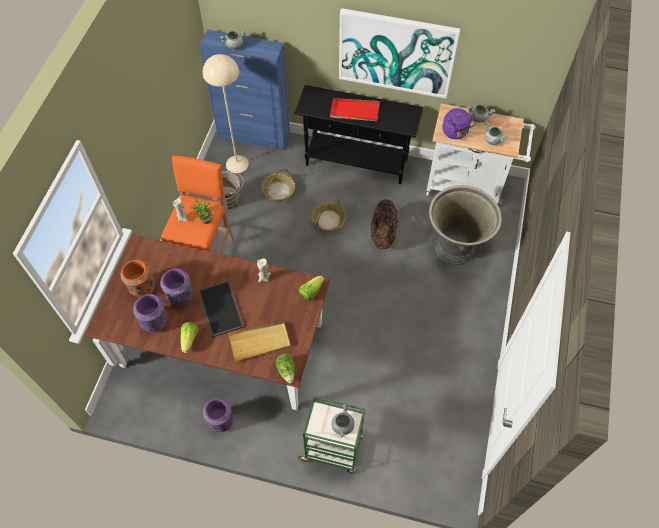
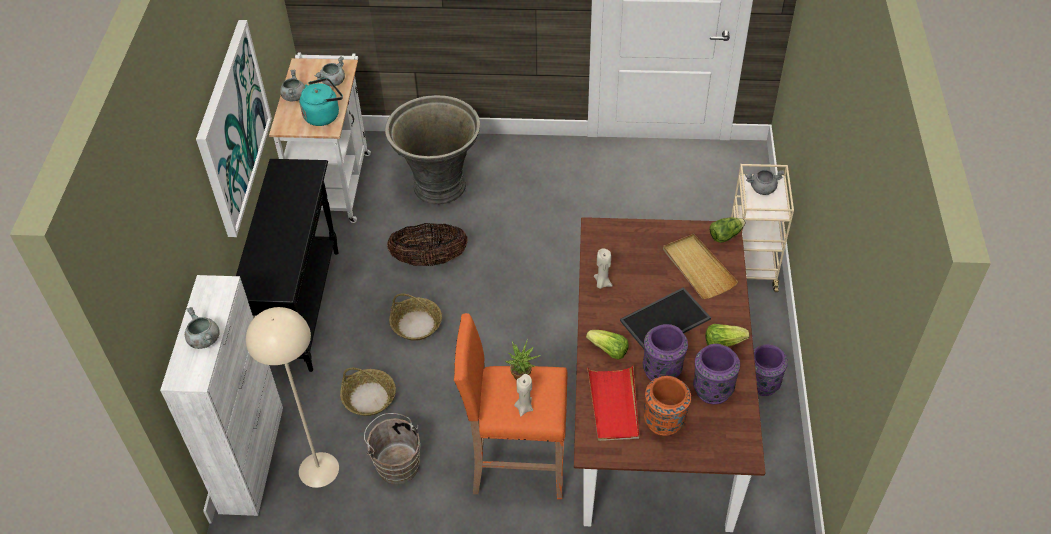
camera: 100 degrees left, 10 degrees down
(254, 135) = (252, 458): blue cabinet -> white cabinet
(311, 291) = (608, 231): lettuce -> lettuce (608, 351)
(333, 449) = (750, 265): green cart -> beige cart
(354, 111) = (285, 230): red tray -> red tray (614, 405)
(456, 132) = (323, 115): purple kettle -> turquoise kettle

